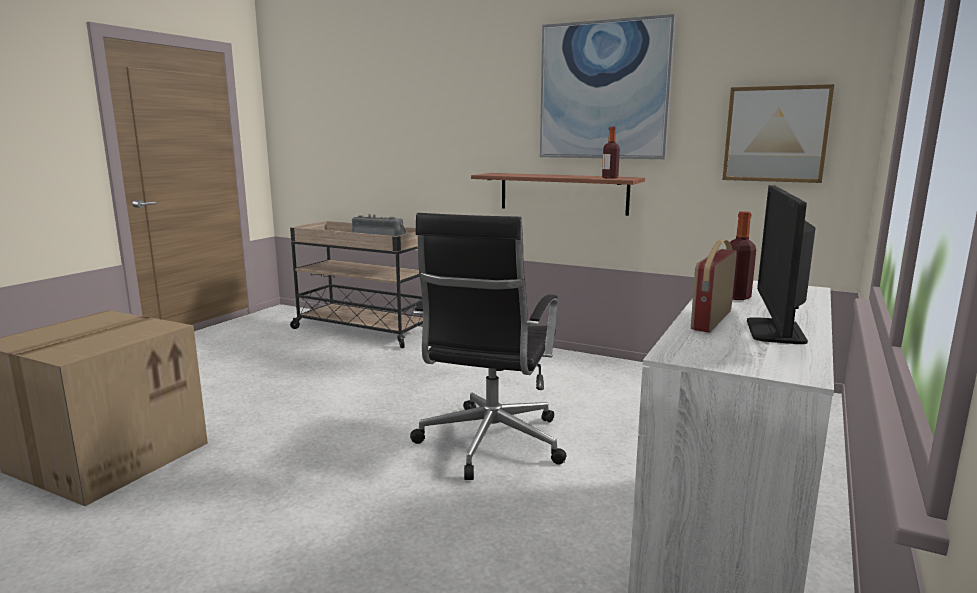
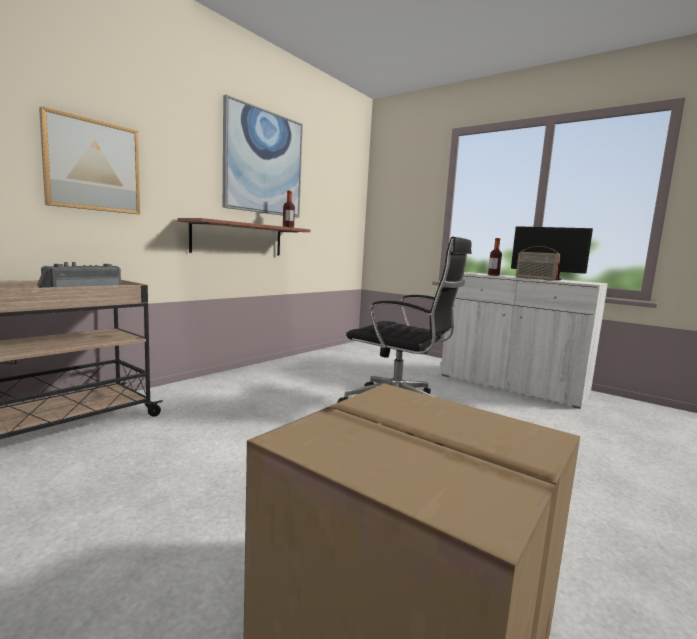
camera: 80 degrees left, 5 degrees down
(776, 134) = (338, 208): picture -> picture (92, 165)

